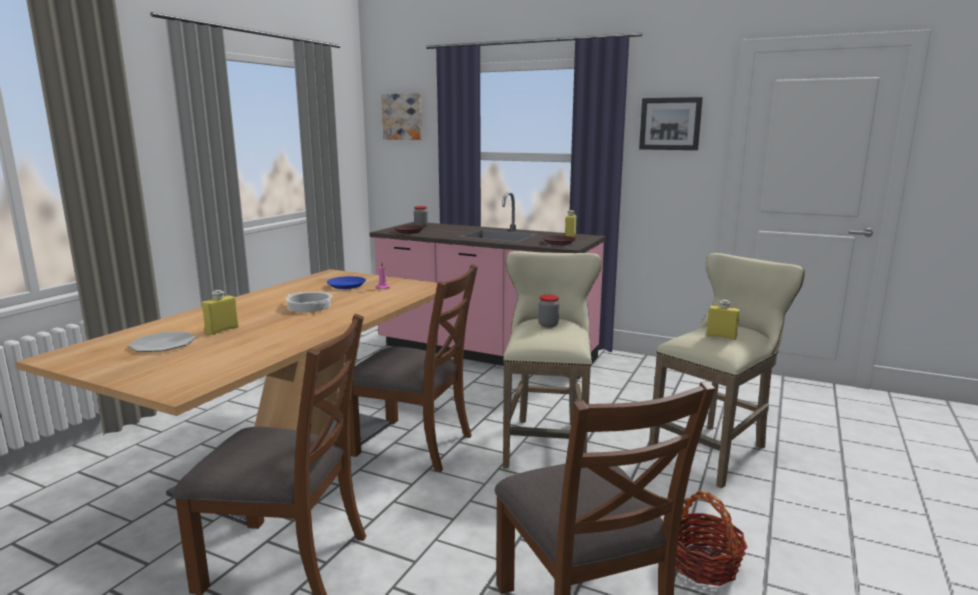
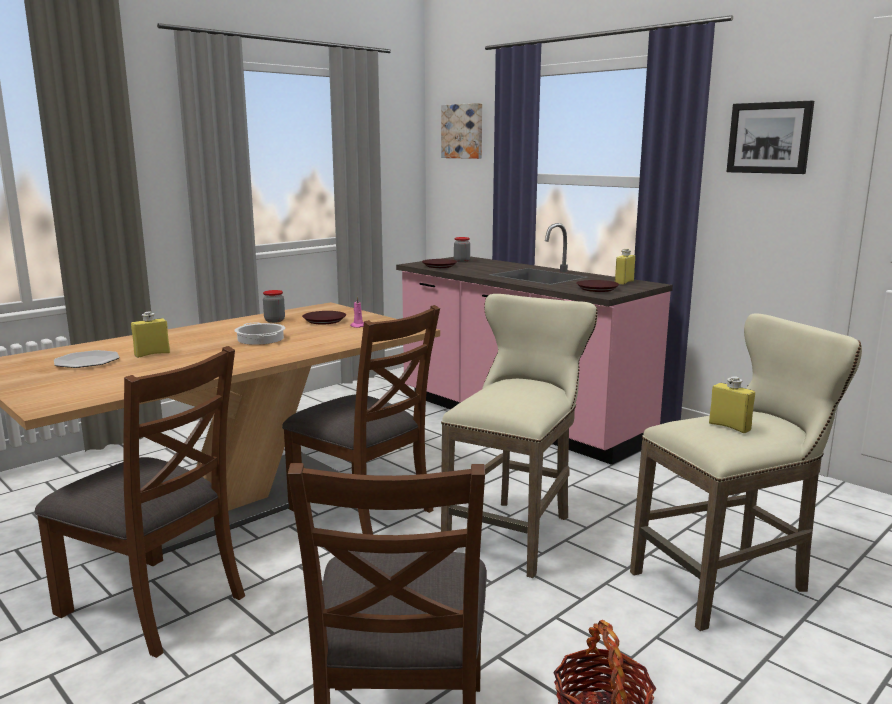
camera: 20 degrees right, 0 degrees up
(346, 285) = (324, 321): blue plate -> brown plate
(548, 325) = (517, 387): jar -> jar (274, 320)

